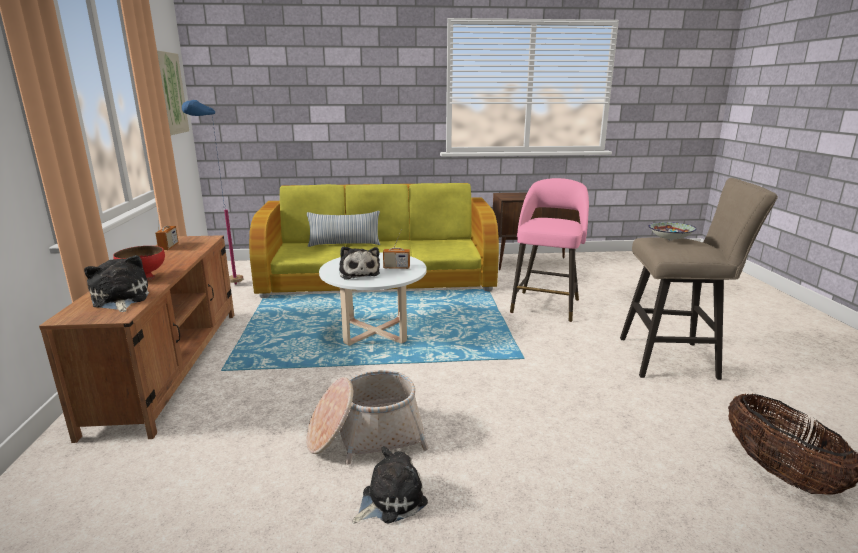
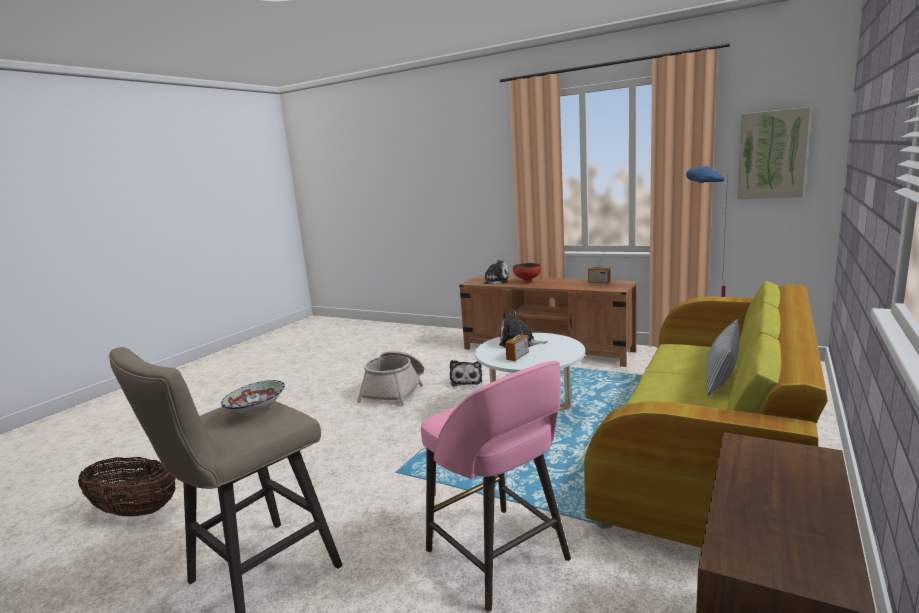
camera: 125 degrees right, 5 degrees down
(390, 499) = (342, 388): plush toy -> plush toy (466, 380)

